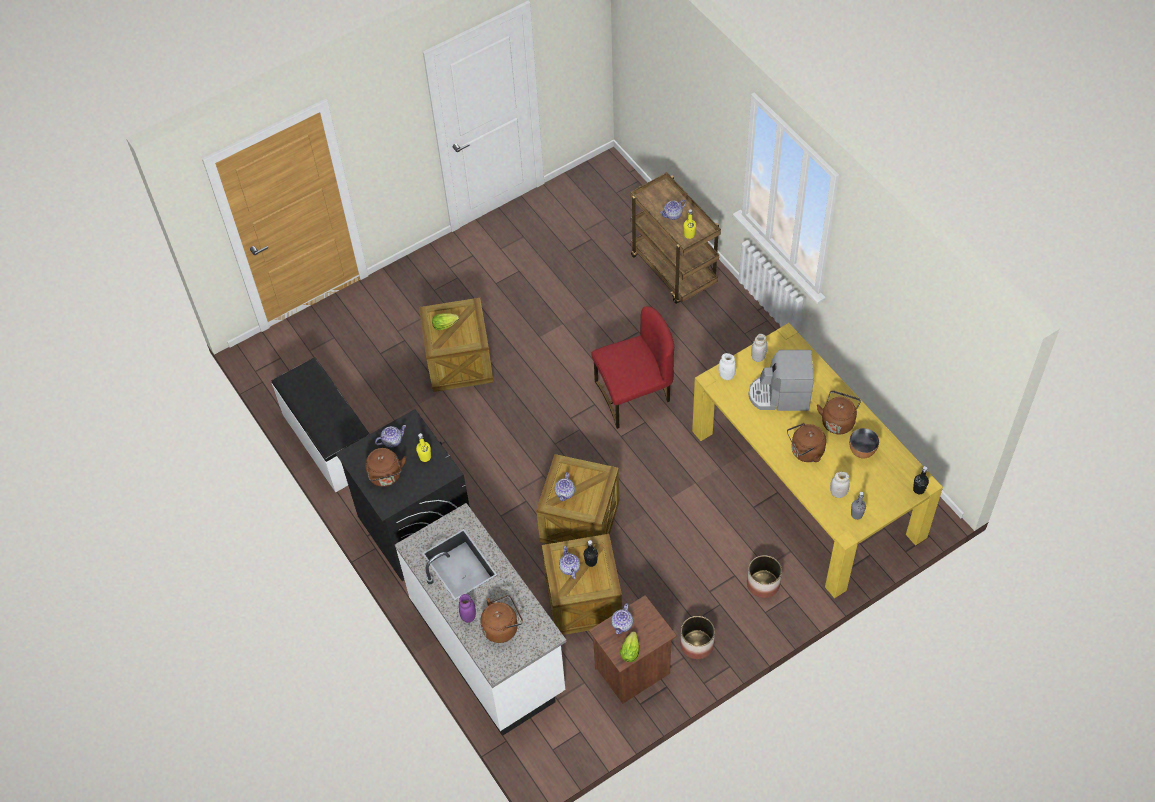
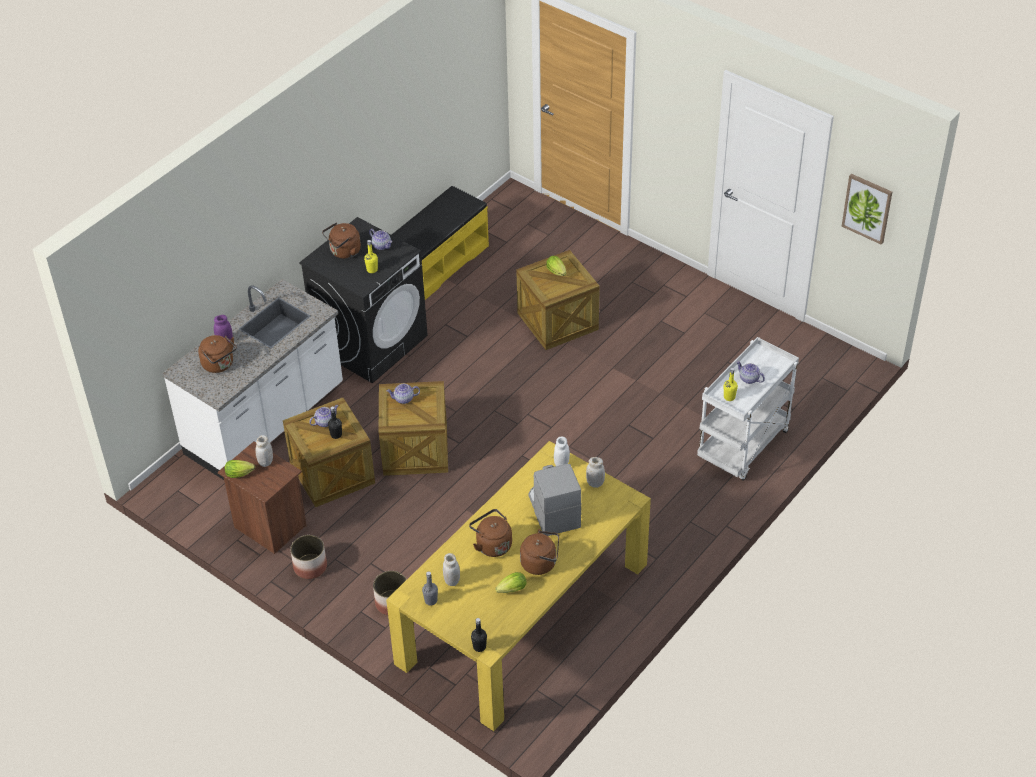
camera: 70 degrees right, 10 degrees down
(329, 441) = (438, 264): white bench -> yellow bench
(575, 45) = (867, 208): none -> picture
(622, 624) = (265, 462): teapot -> white jar
(634, 395) = (574, 453): red chair -> none
(674, 271) = (743, 447): brown cart -> white cart
(862, 451) = (510, 590): bowl -> lettuce

